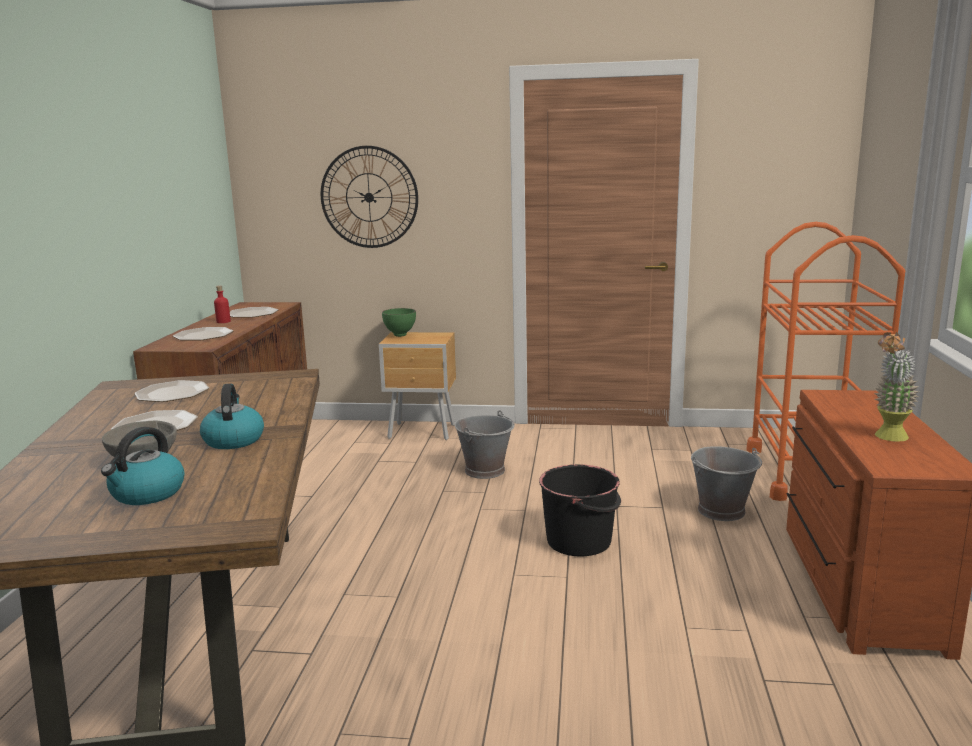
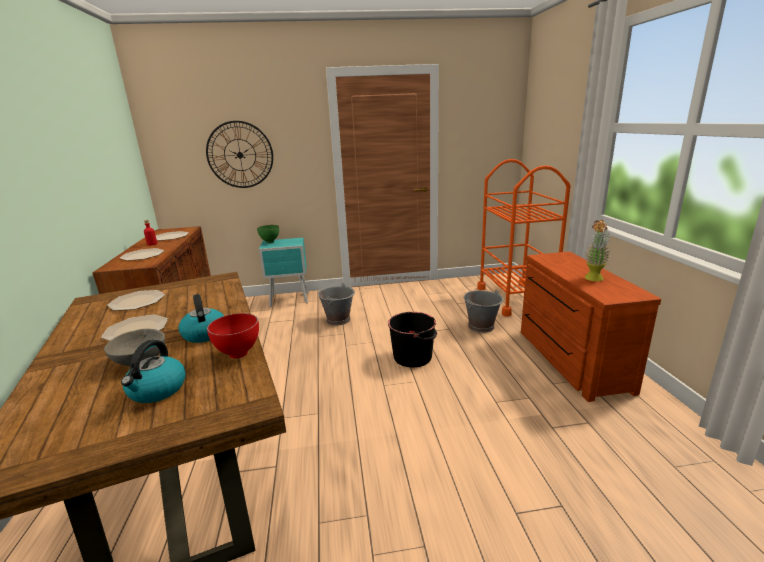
camera: 15 degrees left, 5 degrees up
(261, 469) = (238, 355): none -> red bowl
(423, 432) = (290, 300): brown nightstand -> turquoise nightstand

